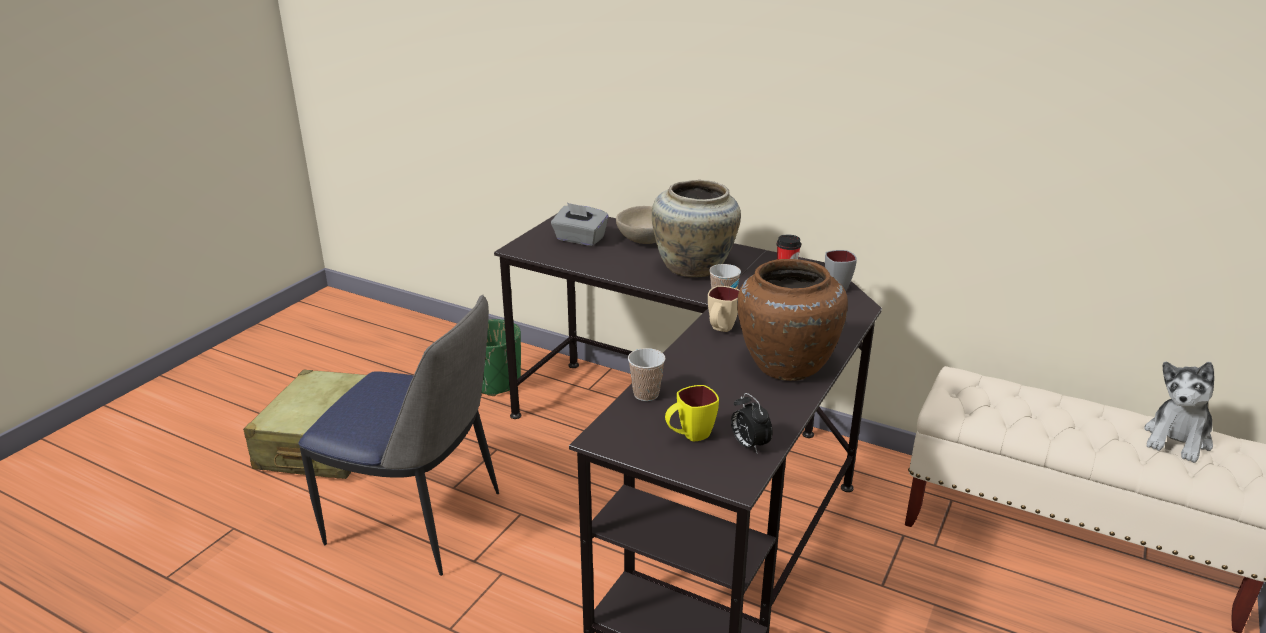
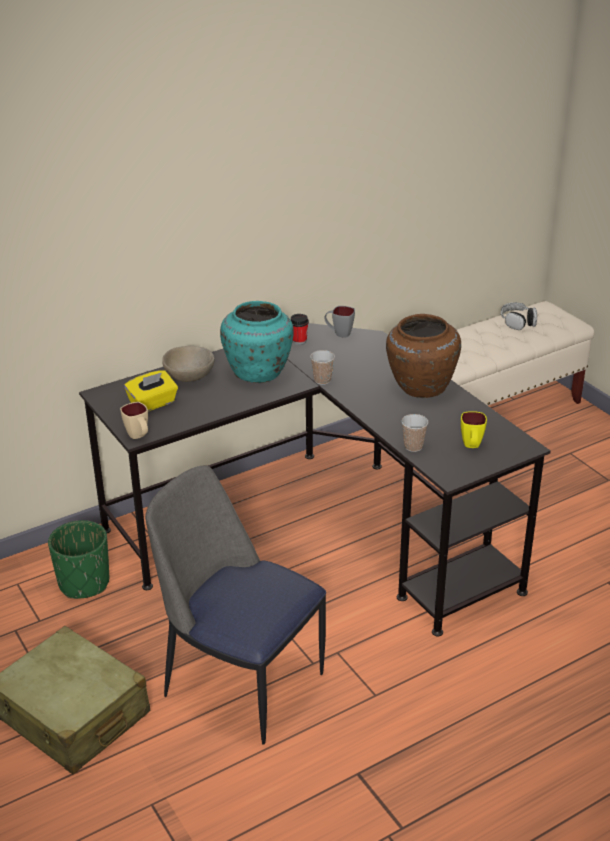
camera: 60 degrees left, 5 degrees up
(419, 521) = (240, 681): chair -> chair turned 105 degrees counterclockwise
(580, 239) = (153, 403): grey tissue box -> yellow tissue box
(695, 268) = (259, 372): beige vase -> turquoise vase
(720, 329) = (357, 394): beige mug -> beige mug (138, 436)
(748, 445) = (495, 430): alarm clock -> none
(1177, 439) = (518, 322): plush toy -> headphones

